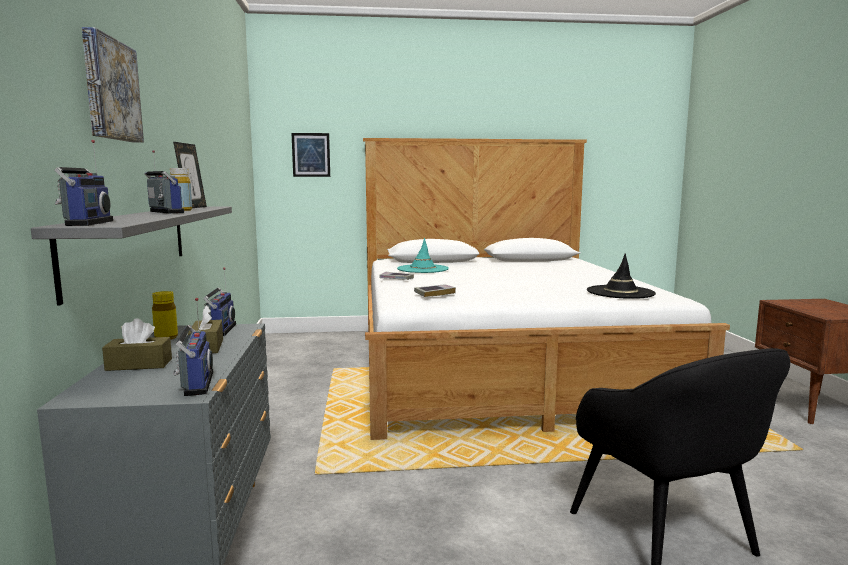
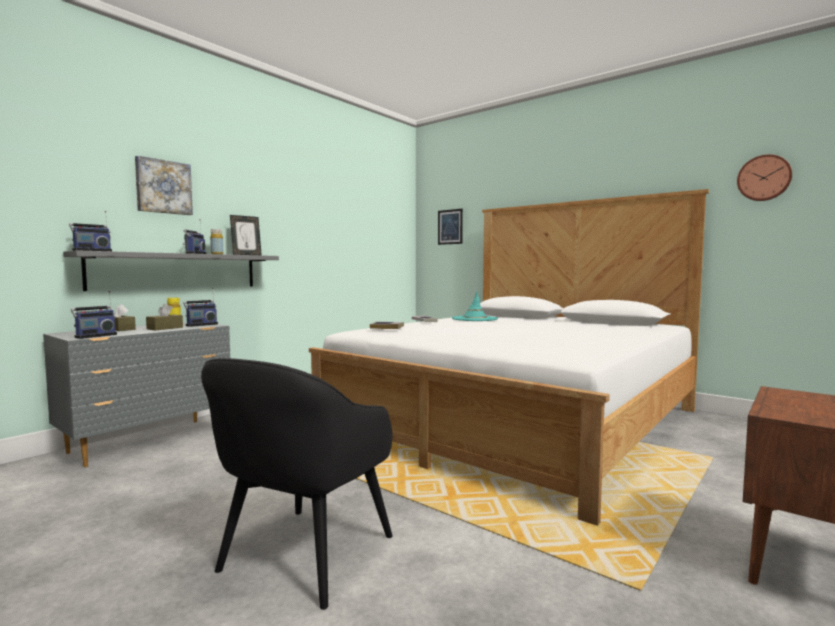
camera: 45 degrees right, 5 degrees down
(619, 134) = (764, 178): none -> wall clock
(620, 292) = (541, 346): black hat -> none

